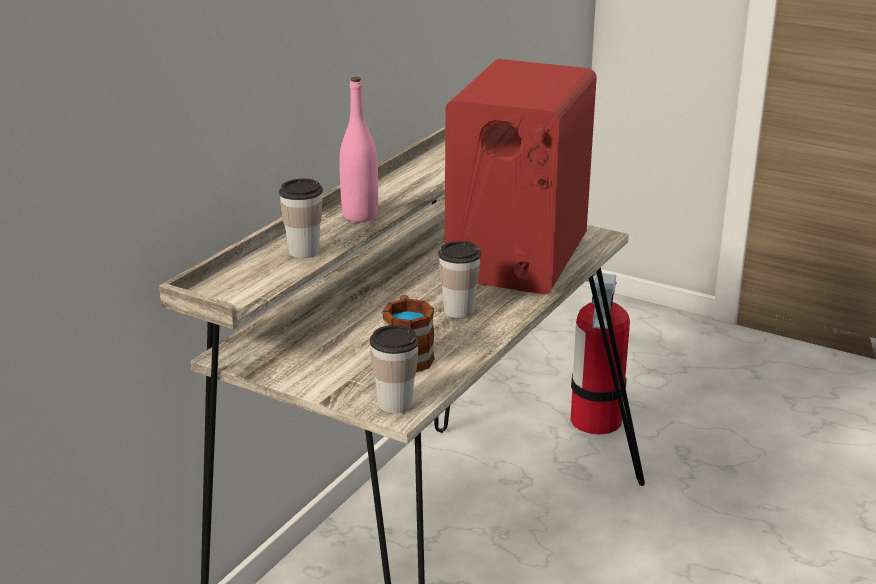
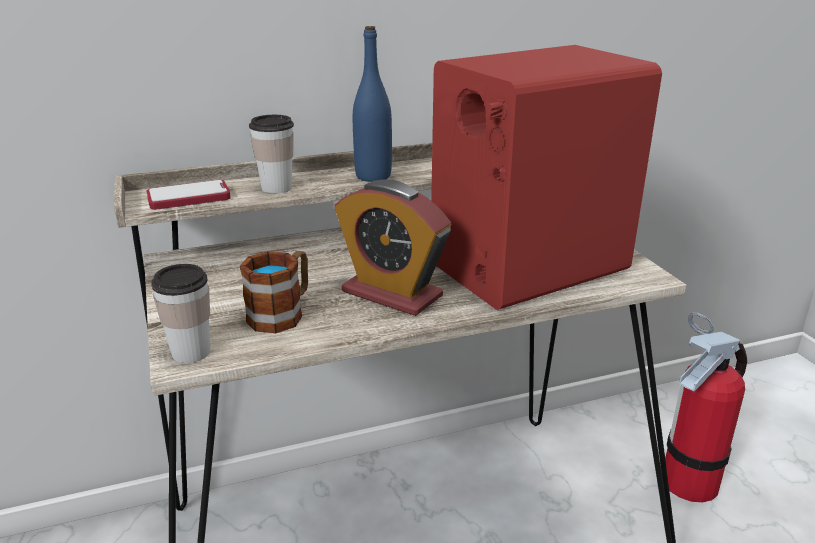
camera: 40 degrees right, 0 degrees up
(248, 284) = (189, 197): none -> phone
(360, 216) = (373, 176): pink bottle -> blue bottle
(459, 311) = (392, 294): cup -> alarm clock

